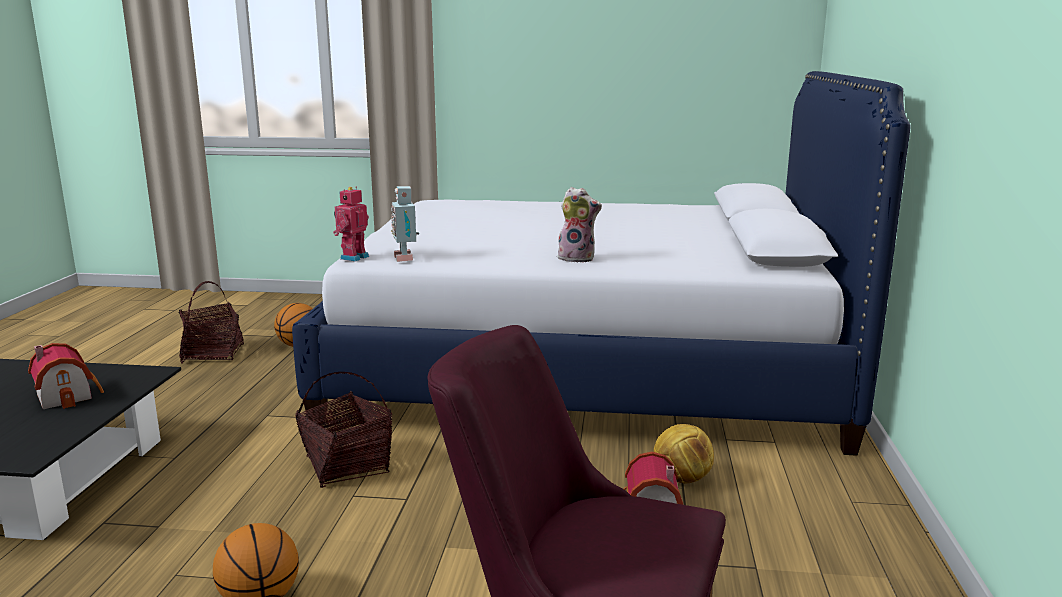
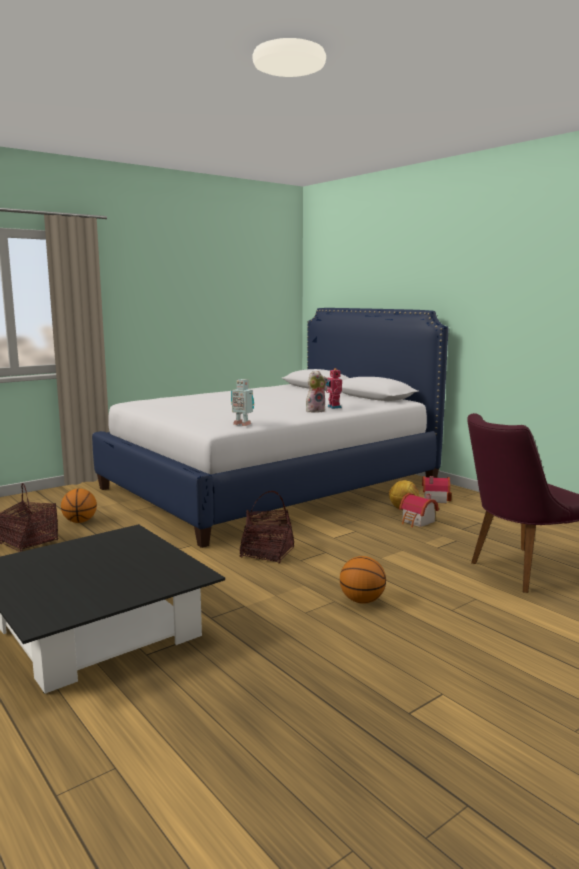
camera: 45 degrees left, 5 degrees down
(68, 395) = (117, 553): toy house -> toy house (434, 499)
(353, 257) = (213, 429): toy robot -> toy robot (333, 407)

